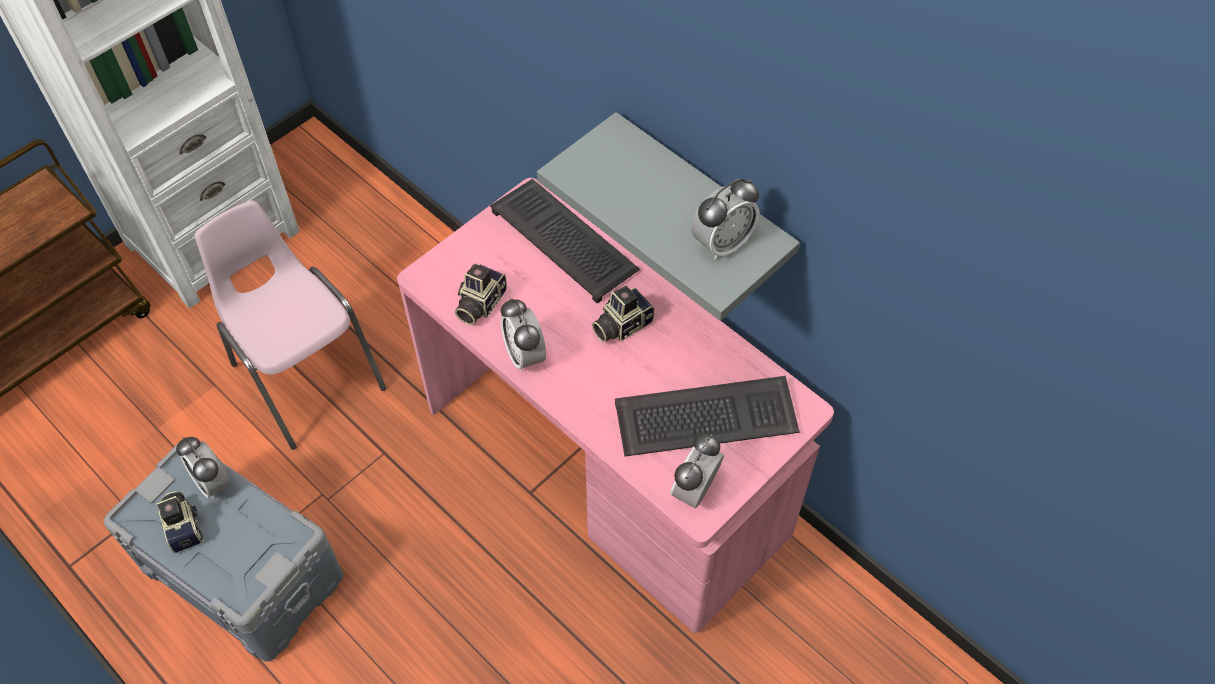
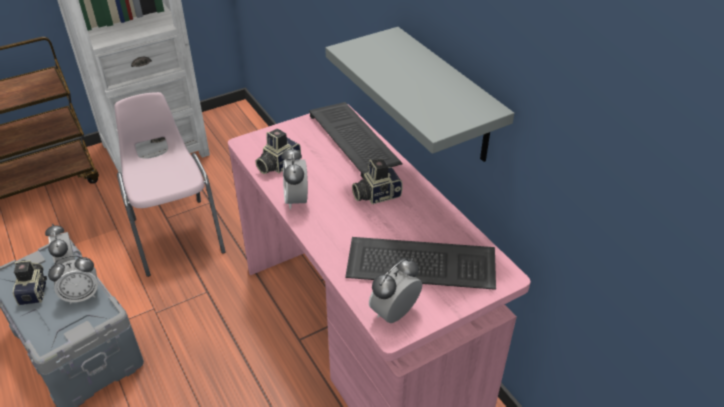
camera: 15 degrees right, 15 degrees down
(722, 243) = (449, 103): alarm clock -> alarm clock (82, 296)

